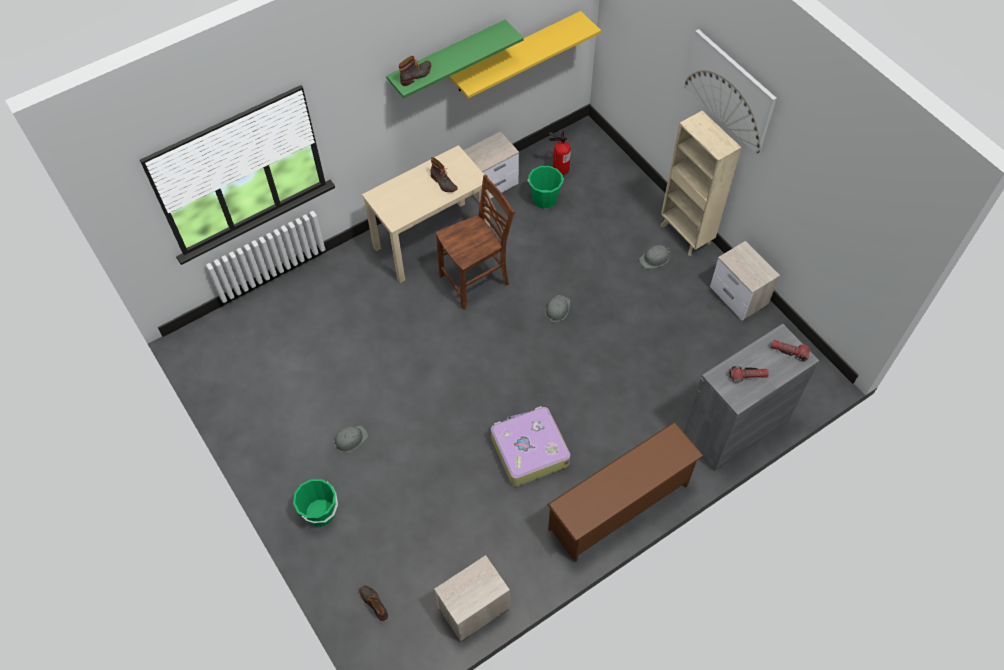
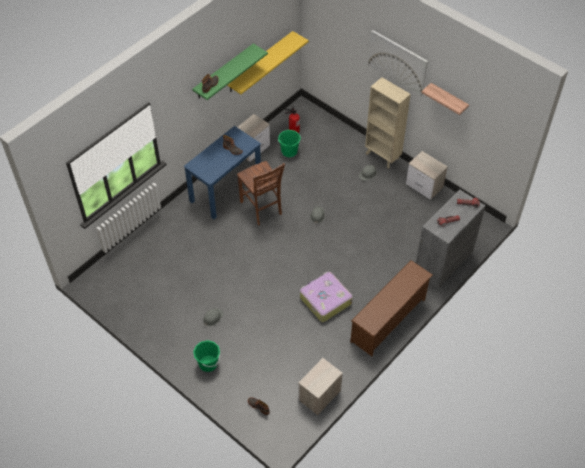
camera: 15 degrees left, 5 degrees down
(432, 240) = (226, 190): beige desk -> blue desk
(476, 281) = (261, 208): brown chair -> brown chair turned 105 degrees clockwise
(799, 170) = (448, 100): none -> shelf

